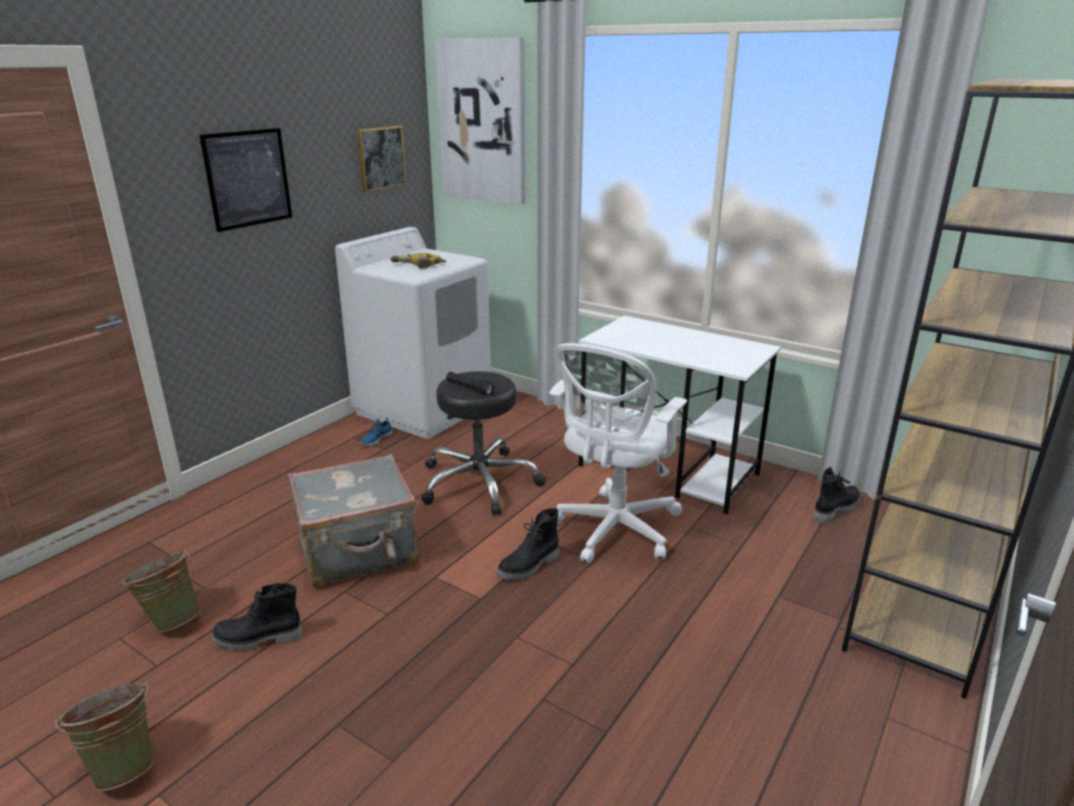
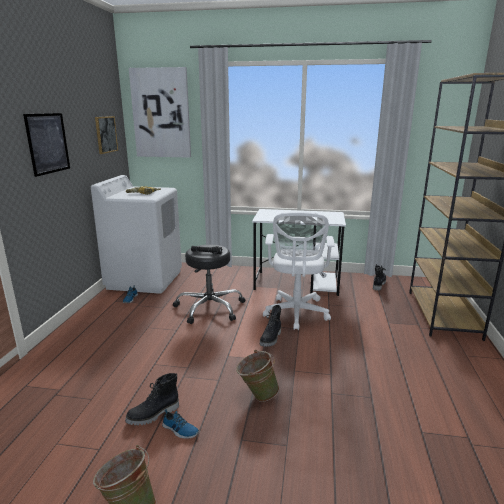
camera: 25 degrees left, 5 degrees down
(171, 619) = (85, 422): green bucket -> green bucket (257, 395)
(271, 676) = (179, 430): none -> shoe
(359, 551) = (173, 355): grey suitcase -> none

